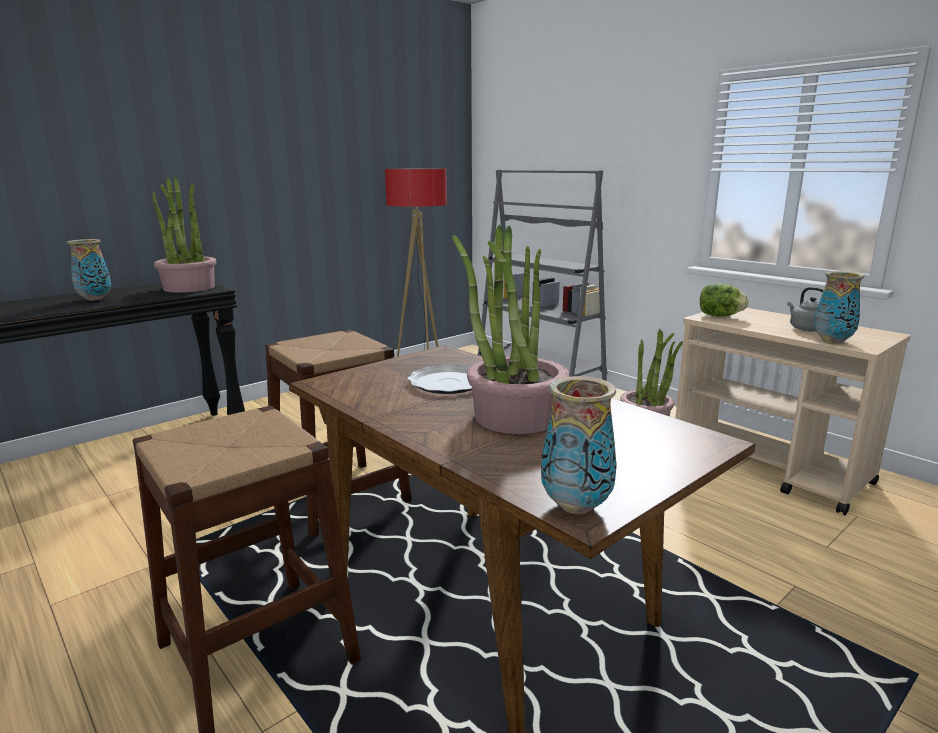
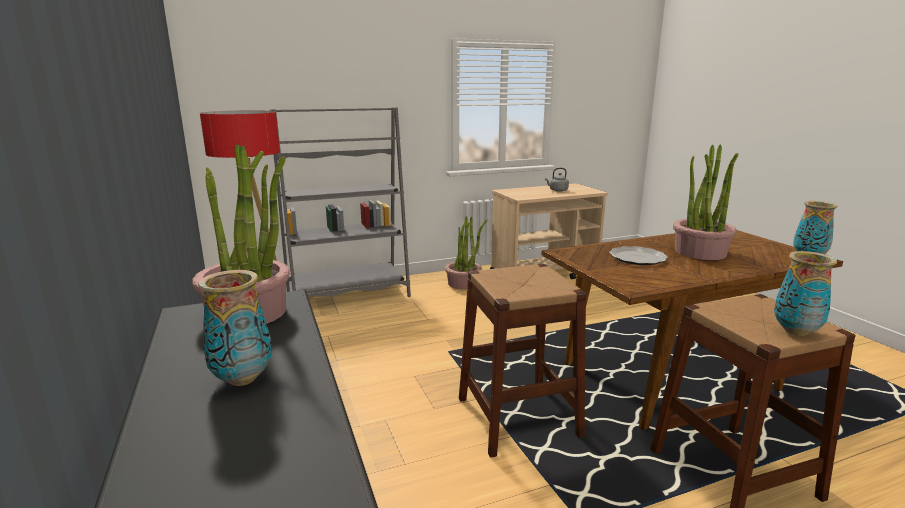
camera: 70 degrees left, 0 degrees up
(719, 316) = (519, 195): lettuce -> none
(832, 341) = (583, 192): vase -> vase (795, 331)

